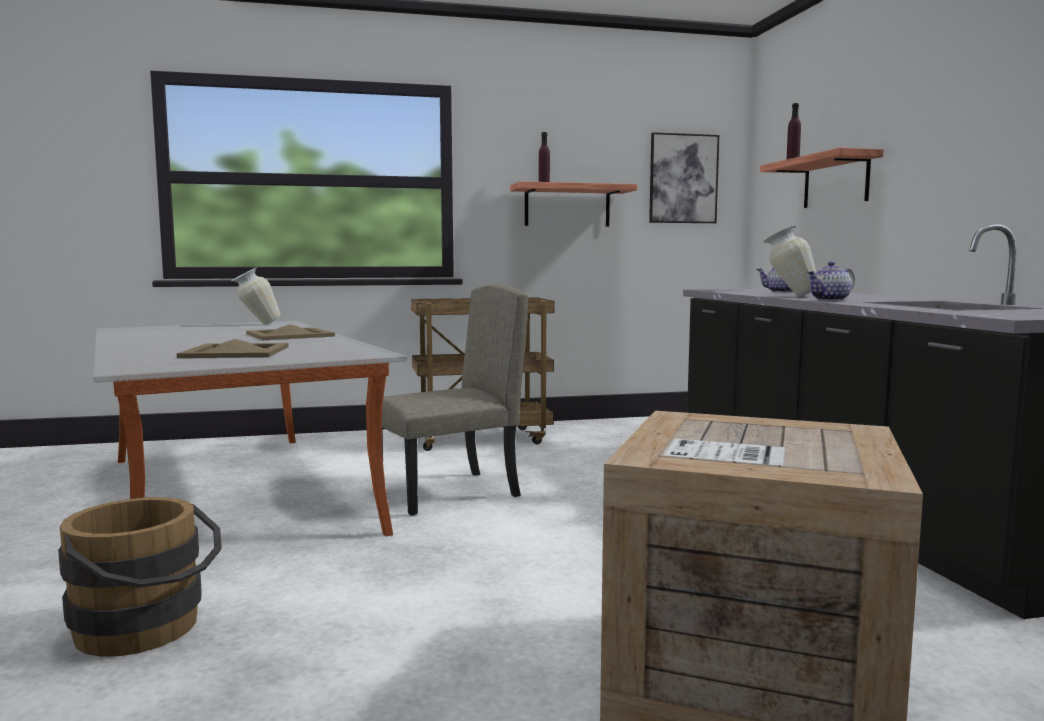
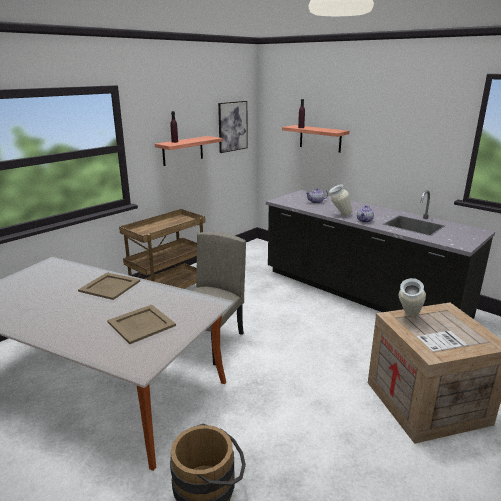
camera: 35 degrees left, 15 degrees up
(256, 325) = (45, 272): vase -> vase (408, 318)

